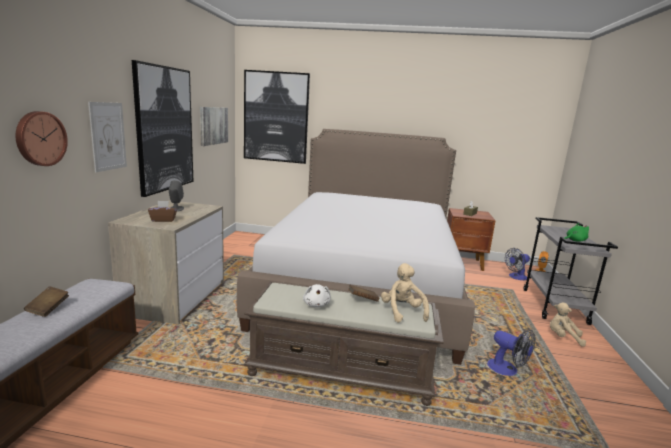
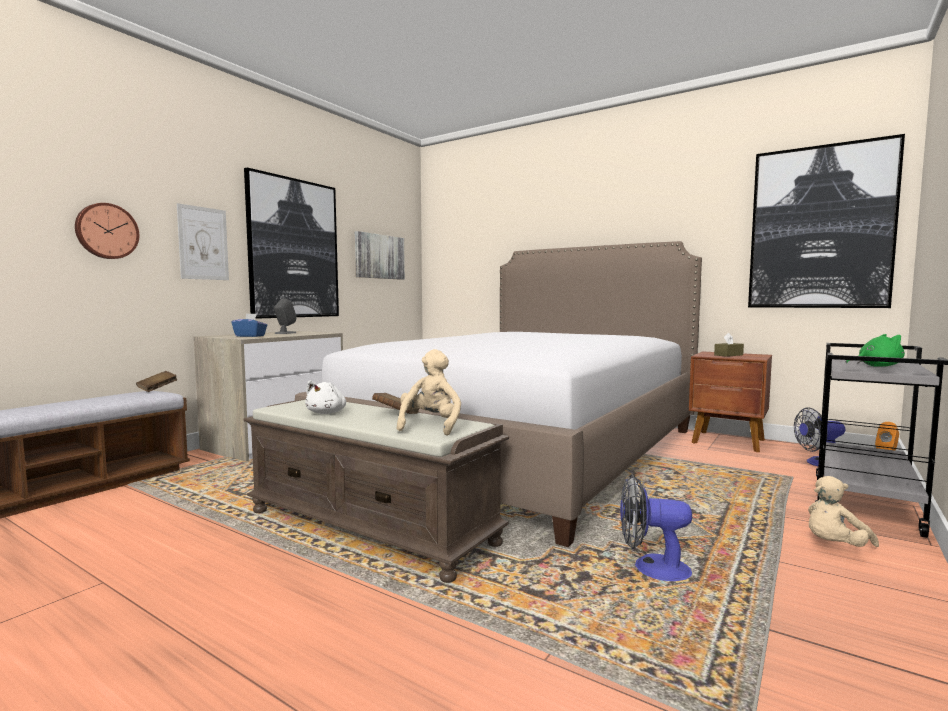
camera: 25 degrees right, 10 degrees down
(48, 309) = (72, 401): brown book -> brown book (157, 389)
(163, 220) = (250, 336): brown tissue box -> blue tissue box
(276, 117) = (463, 246): picture -> picture (820, 228)
(507, 370) = (651, 568): fan -> fan turned 120 degrees clockwise
(563, 337) = (834, 546): beige plush toy -> beige plush toy turned 75 degrees counterclockwise

